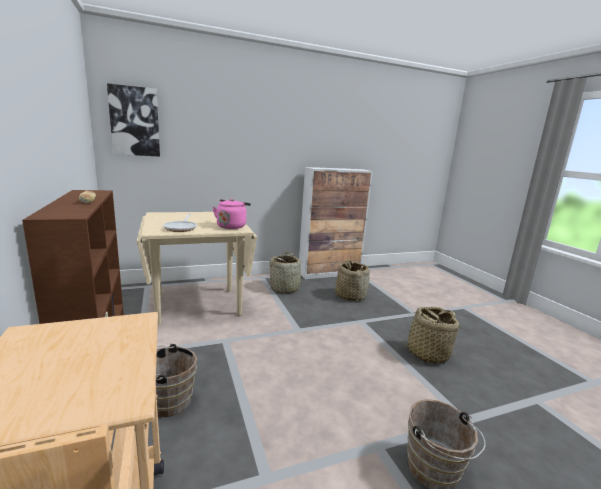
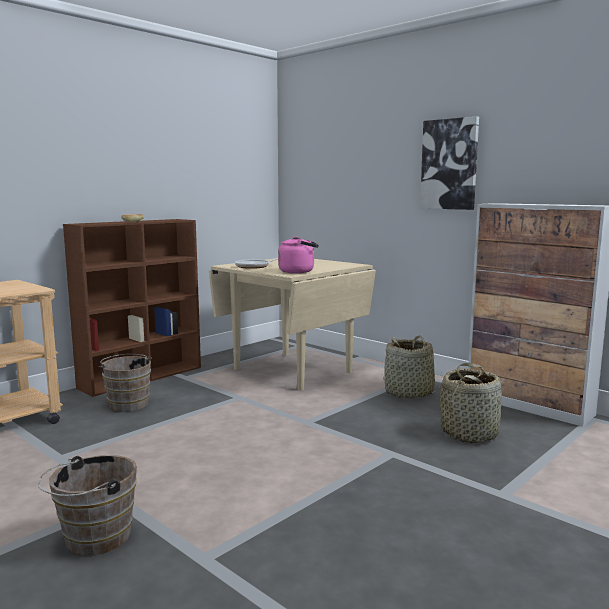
camera: 65 degrees right, 5 degrees down
(135, 121) = (306, 158): picture -> picture (449, 164)
(427, 353) = (361, 517): basket -> none

